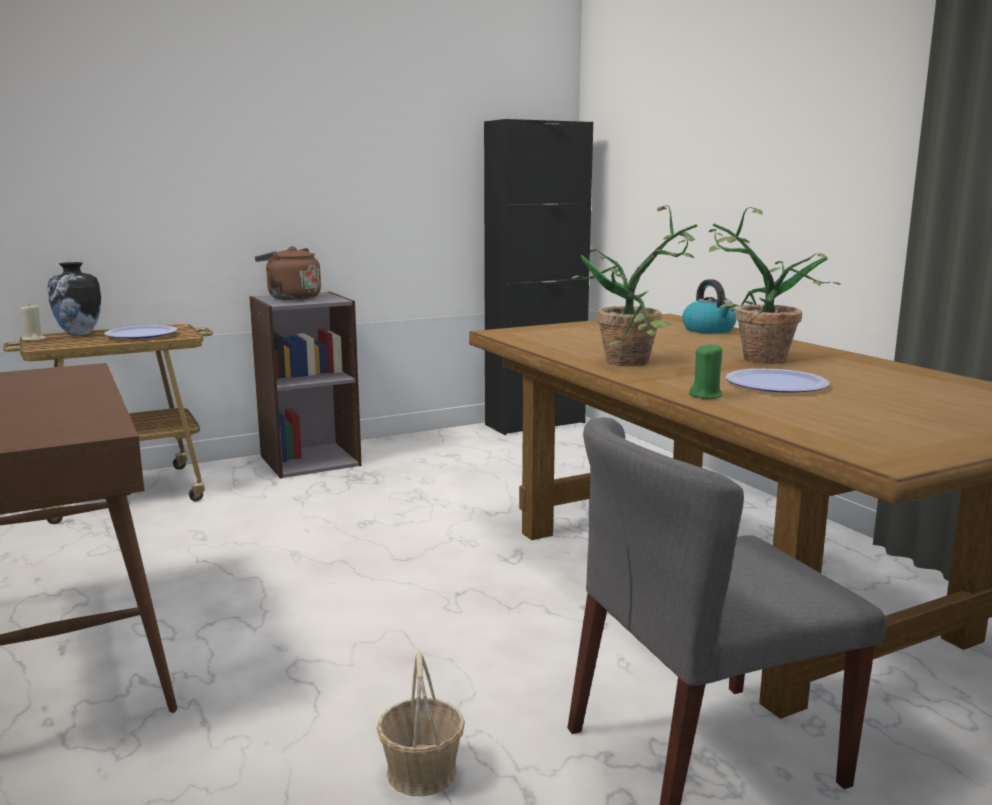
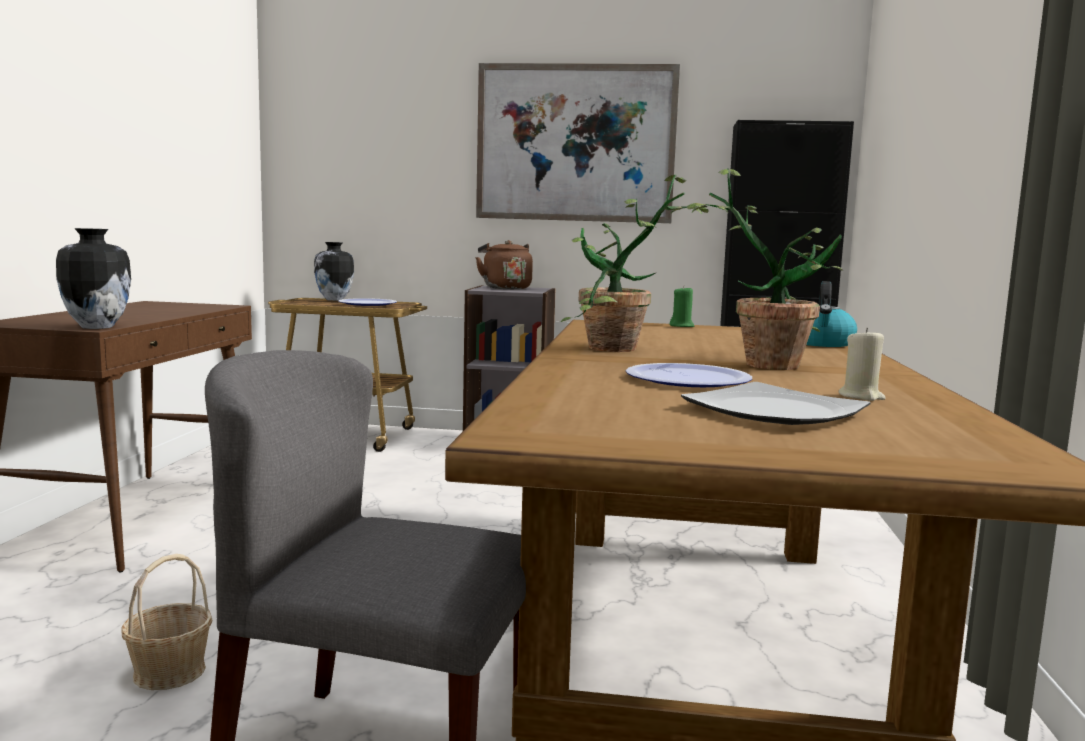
camera: 35 degrees right, 5 degrees down
(34, 339) = (297, 299): beige candle -> beige candle (861, 397)
(102, 429) = (96, 327): none -> vase
(335, 137) = (575, 143): none -> picture
(706, 395) = (569, 374): green candle -> green candle (681, 326)
(904, 402) = (773, 411): none -> plate

